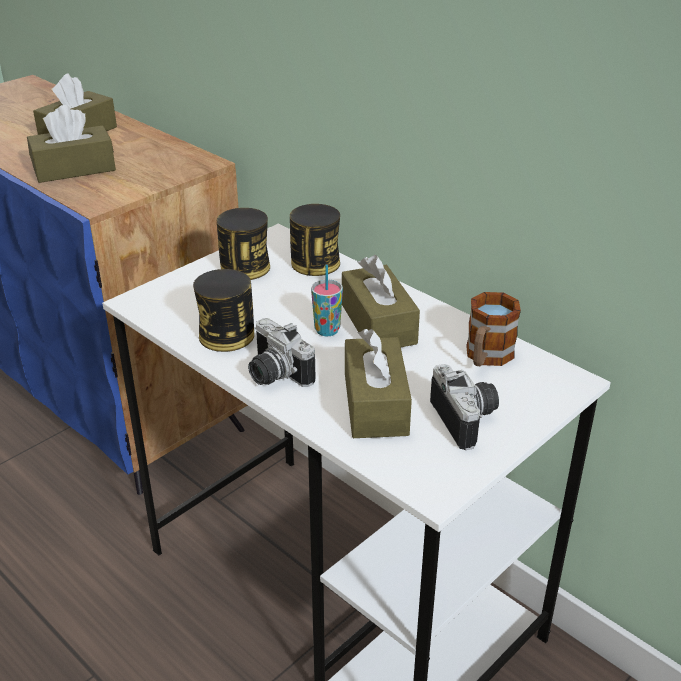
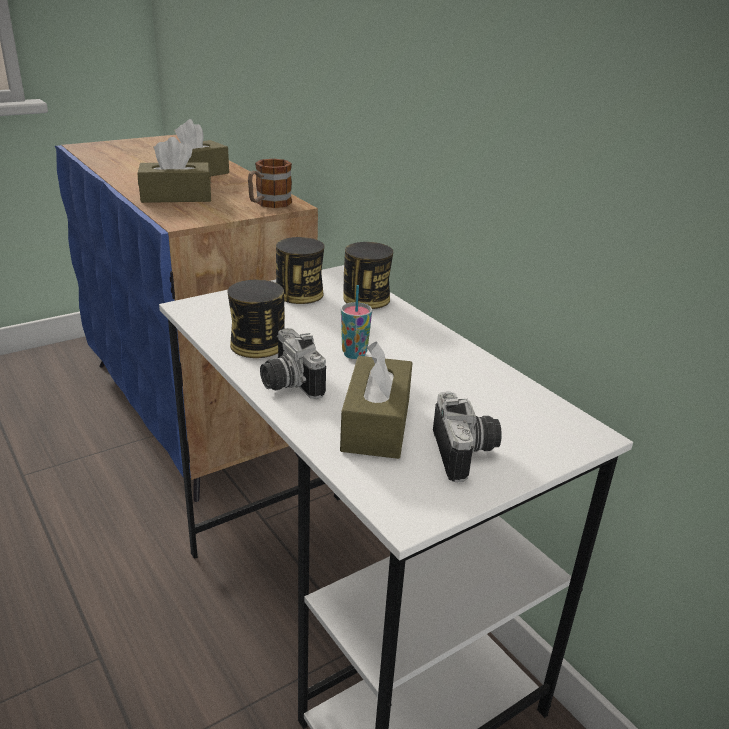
camera: 10 degrees right, 5 degrees down
(378, 324) = (406, 355): brown tissue box -> none
(486, 357) = (505, 400): mug -> mug (268, 204)

